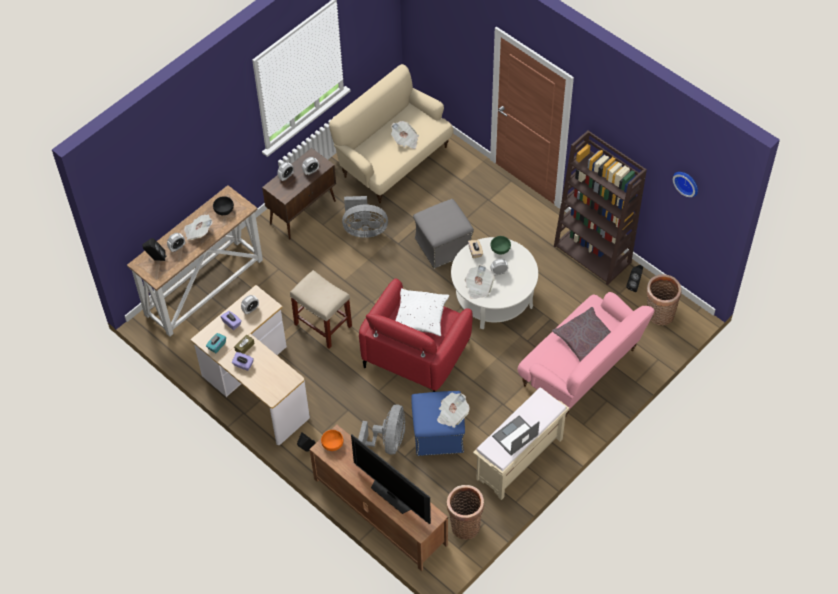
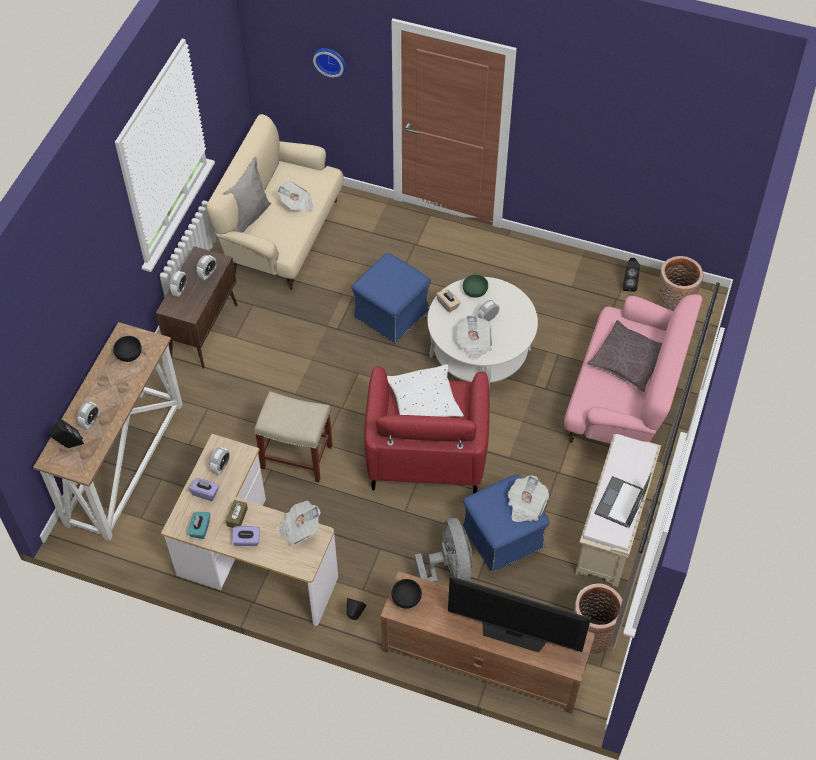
camera: 25 degrees left, 0 degrees up
(198, 232) = (109, 392): newspaper -> newspaper (299, 528)
(332, 444) = (406, 598): orange bowl -> black bowl
(364, 230) = (289, 327): grey fan -> none
(366, 139) = (250, 217): none -> grey pillow
(442, 246) = (391, 314): grey ottoman -> blue ottoman
(593, 254) = (565, 266): brown bookcase -> none
(687, 182) = (695, 131): wall clock -> wall clock (330, 60)

